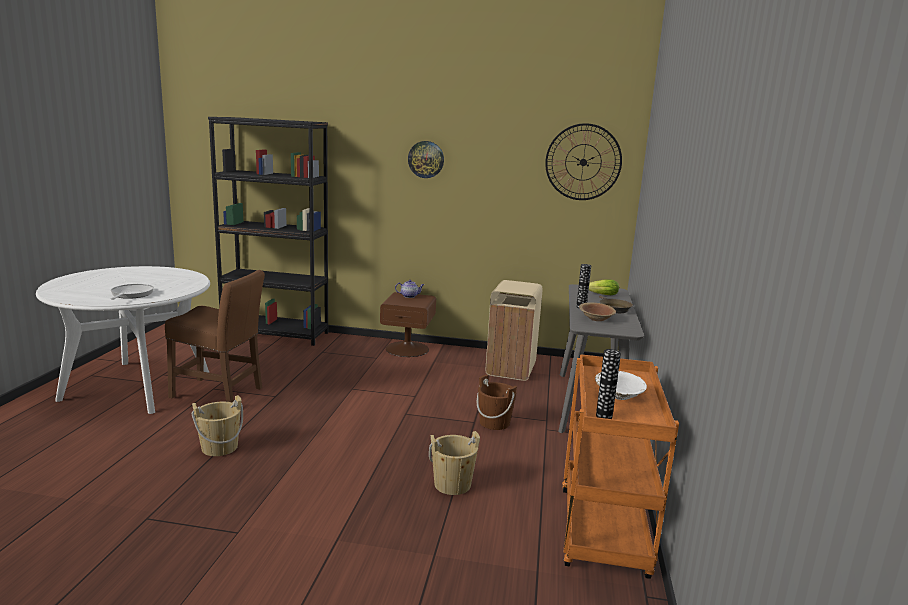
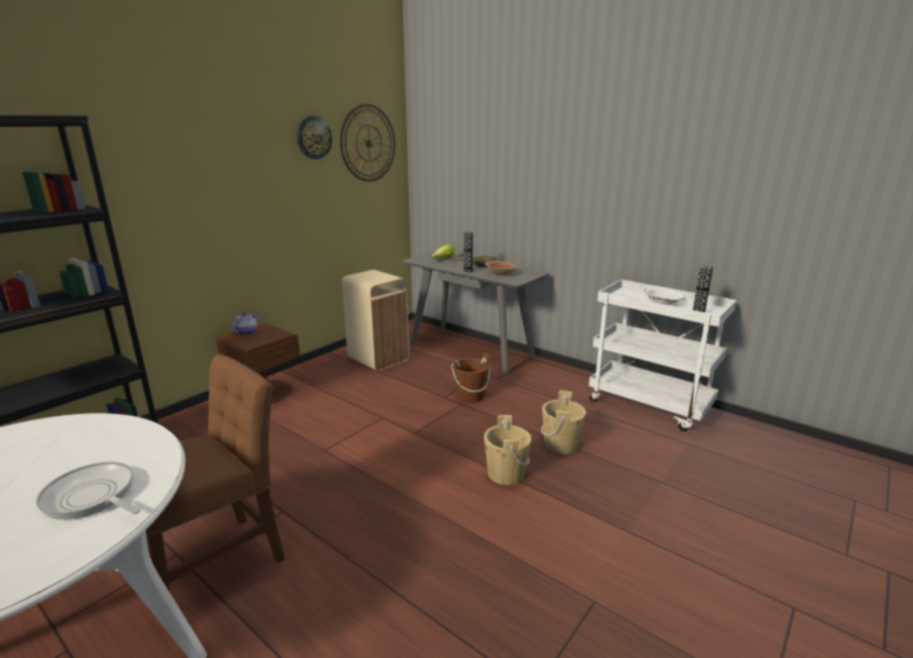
camera: 60 degrees left, 5 degrees up
(219, 447) = (387, 588): beige bucket -> beige bucket (506, 474)
(426, 159) = (222, 158): wall clock -> wall clock (313, 137)
(604, 534) = (650, 405): orange cart -> white cart

